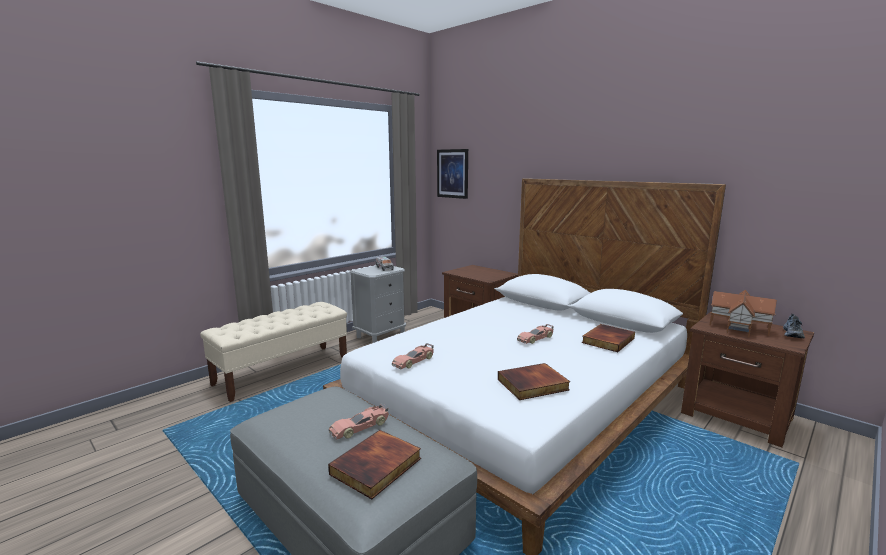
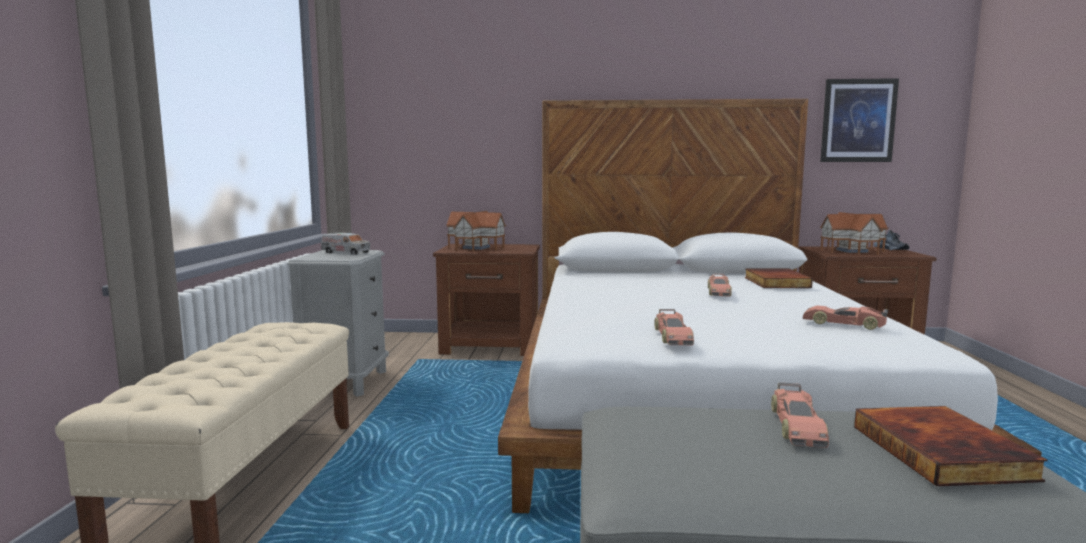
camera: 40 degrees left, 5 degrees down
(452, 173) = (396, 99): picture -> picture (858, 121)
(474, 271) = (476, 247): none -> toy house
(533, 385) = (844, 324): book -> toy car

